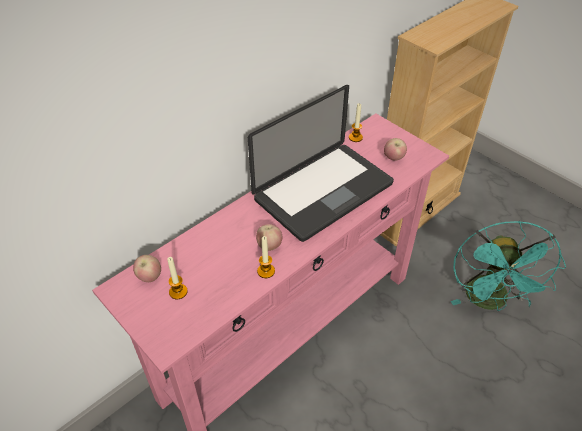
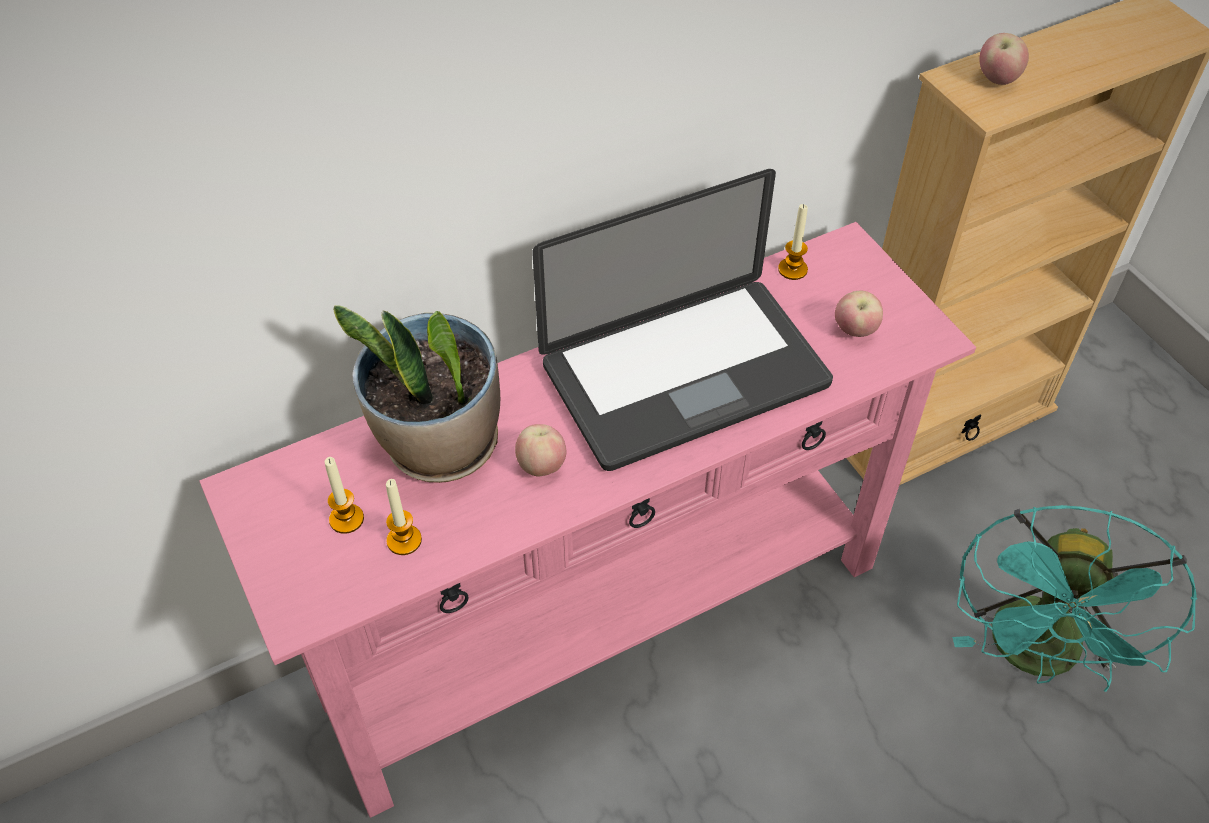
camera: 15 degrees right, 5 degrees up
(149, 277) = (305, 479): apple -> apple (997, 79)
(215, 246) = (440, 445): none -> potted plant
(266, 271) = (518, 515): candle -> candle (404, 540)

